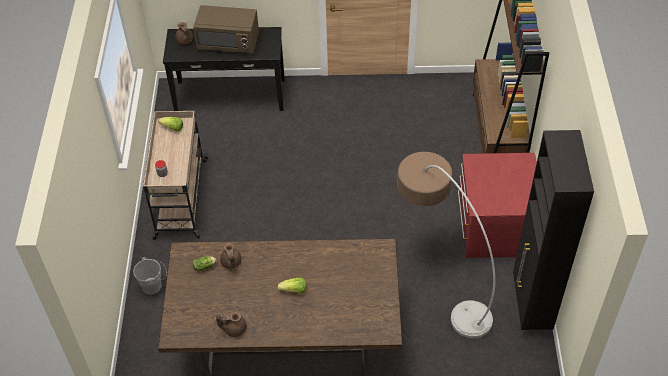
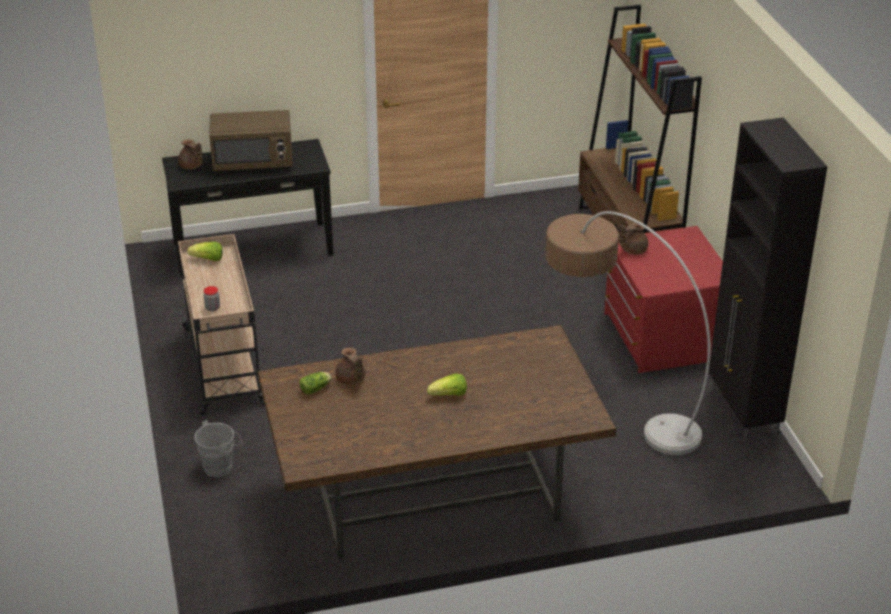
camera: 15 degrees left, 15 degrees down
(234, 329) = (384, 447): brown teapot -> brown teapot (633, 250)

